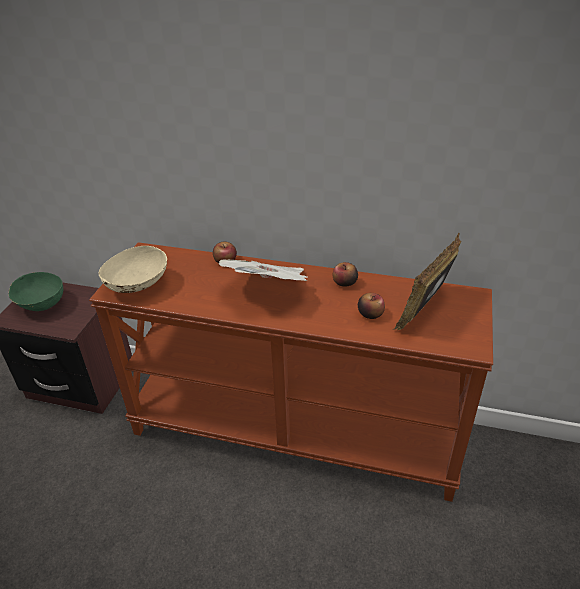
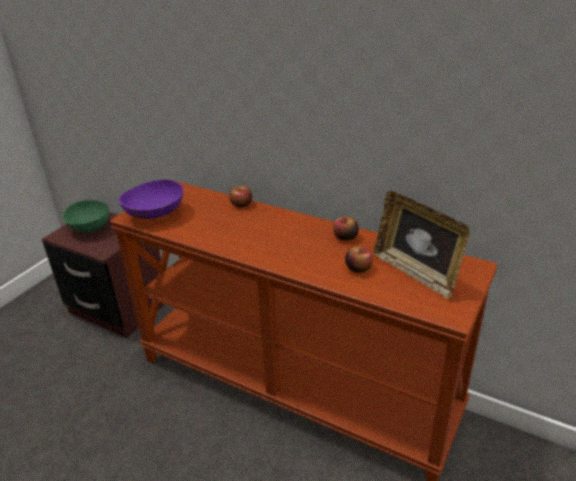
camera: 15 degrees right, 5 degrees down
(138, 286) = (155, 215): beige bowl -> purple bowl
(269, 288) = (270, 232): newspaper -> none
(425, 310) = (416, 272): picture frame -> picture frame turned 90 degrees counterclockwise

